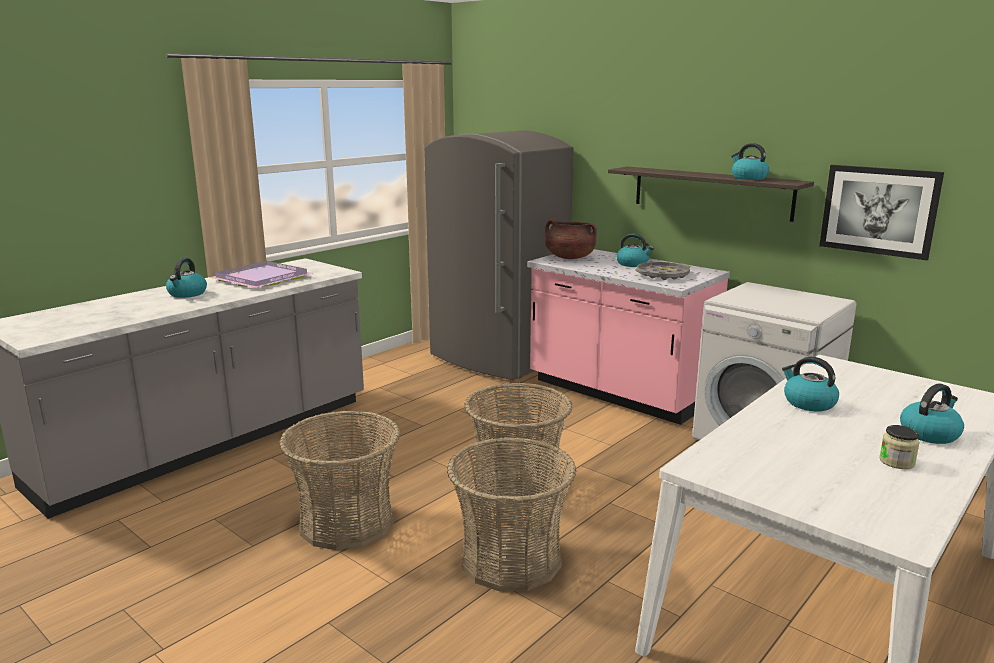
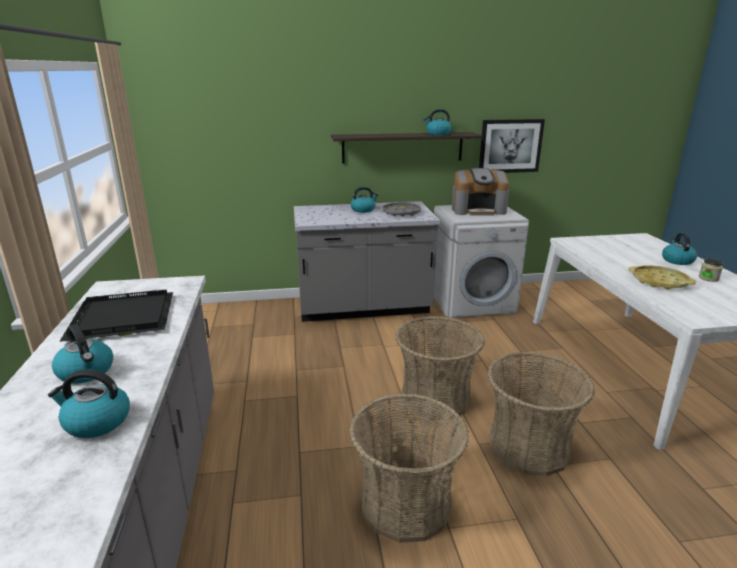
camera: 50 degrees left, 5 degrees up
(260, 278) = (120, 319): purple tray -> black tray
(497, 358) = (242, 318): grey fridge -> none
(569, 258) = (314, 215): brown cooking pot -> none
(618, 393) = (363, 308): pink counter -> grey counter
(785, 298) = (478, 210): none -> coffee machine
(796, 433) = (659, 281): none -> yellow tray
(808, 403) = (619, 264): kettle -> kettle (96, 422)

